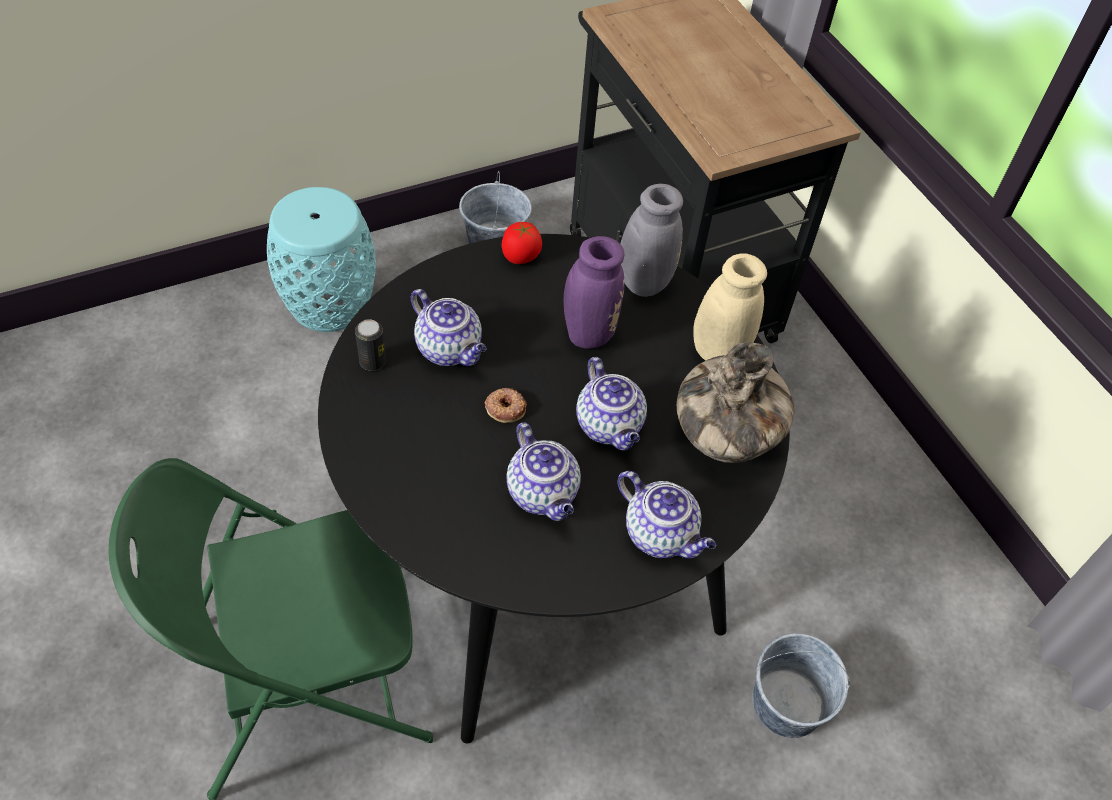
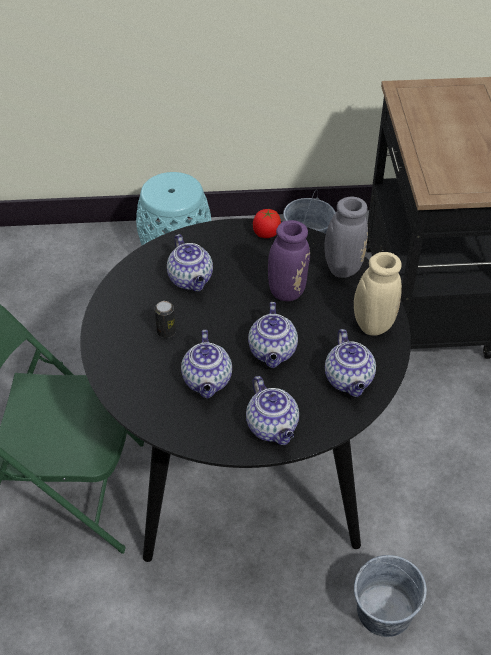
camera: 25 degrees right, 5 degrees down
(372, 361) = (139, 275): can -> can (166, 332)
(505, 407) = (209, 323): donut -> none
(726, 438) = (349, 380): vase -> teapot

